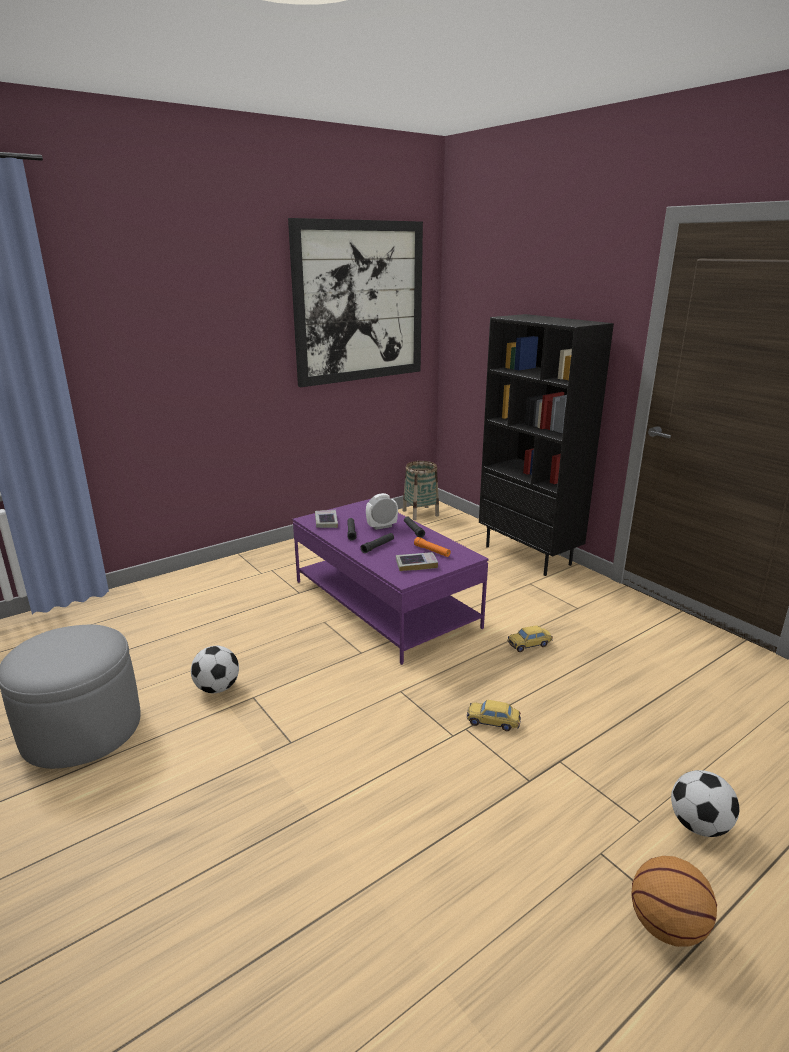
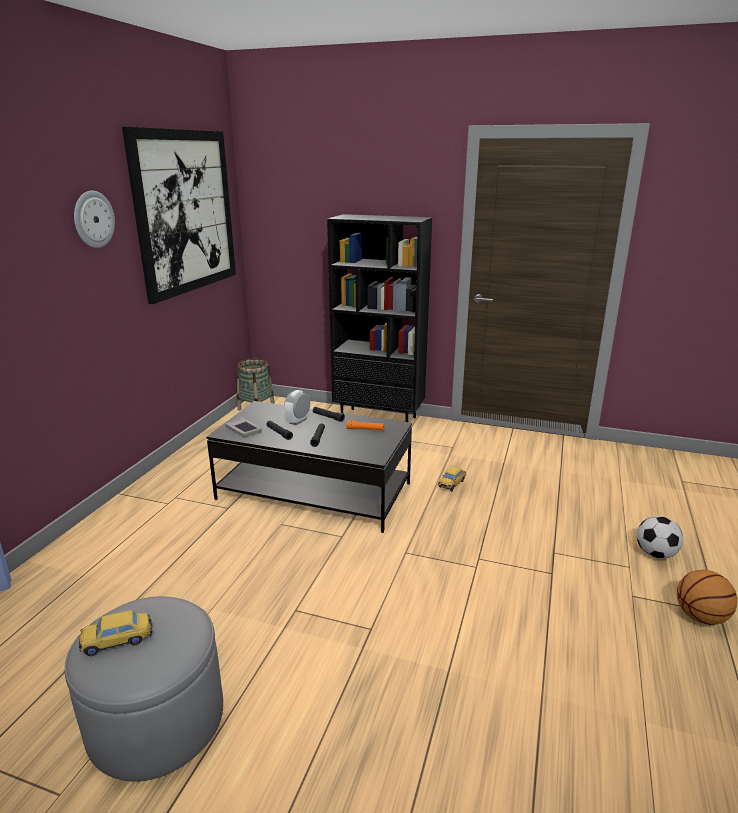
camera: 35 degrees left, 0 degrees up
(217, 688) = (253, 618): football -> none
(242, 302) = (93, 219): none -> wall clock
(385, 604) = (314, 491): purple coffee table -> black coffee table
(416, 564) = (368, 443): book -> none
(493, 722) = (490, 546): toy car -> toy car (117, 641)

